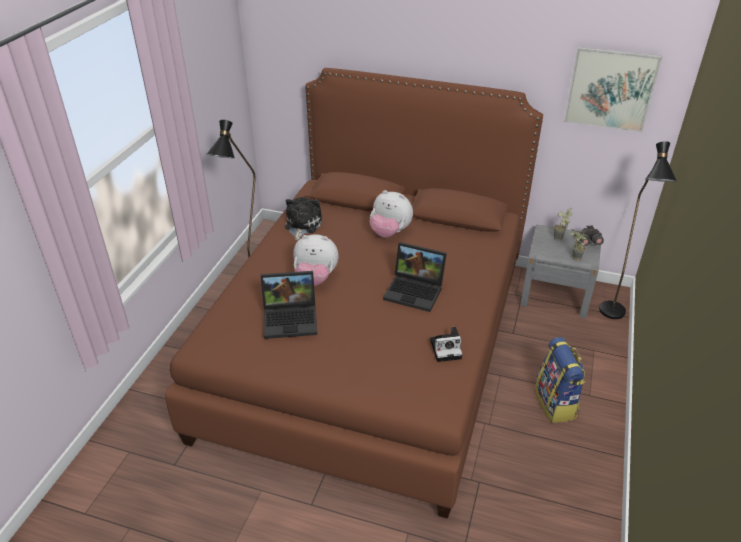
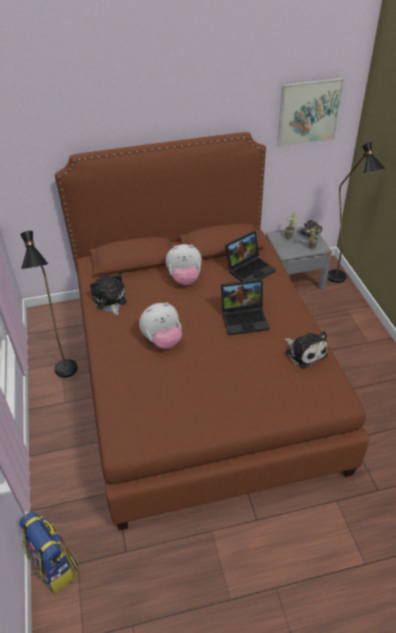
camera: 30 degrees left, 5 degrees up
(292, 318) = (175, 382): laptop -> laptop (250, 269)
(447, 348) = (304, 352): camera -> plush toy
(556, 404) = (353, 358): backpack -> backpack (55, 566)

